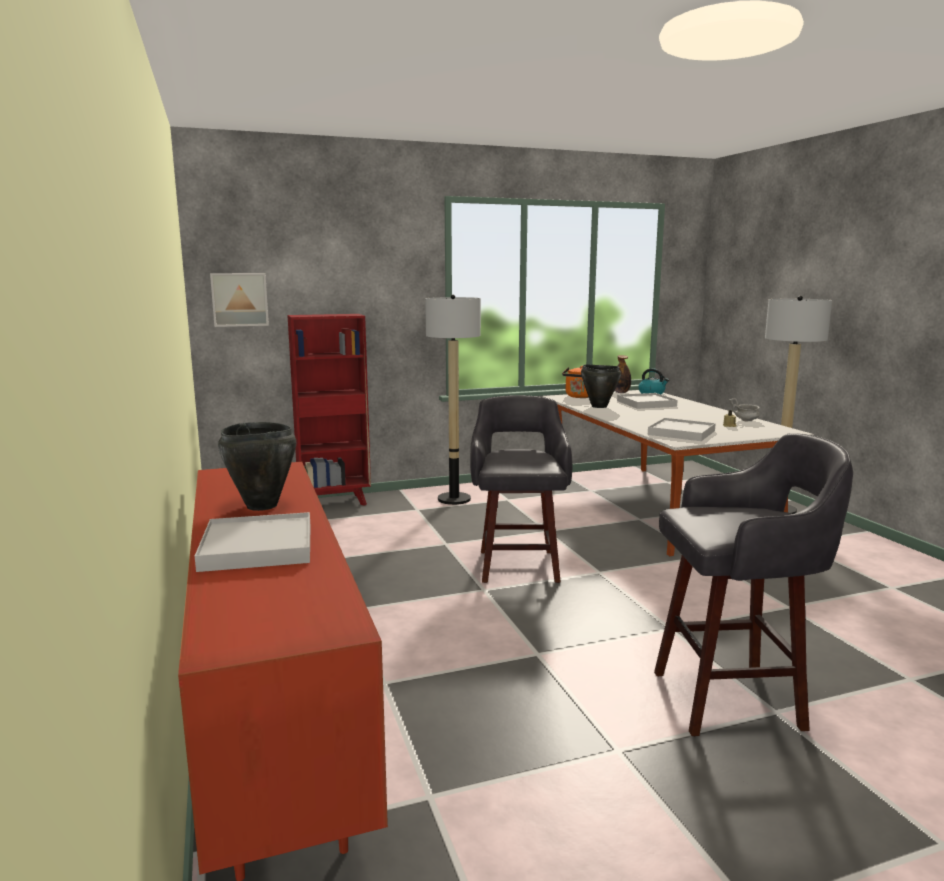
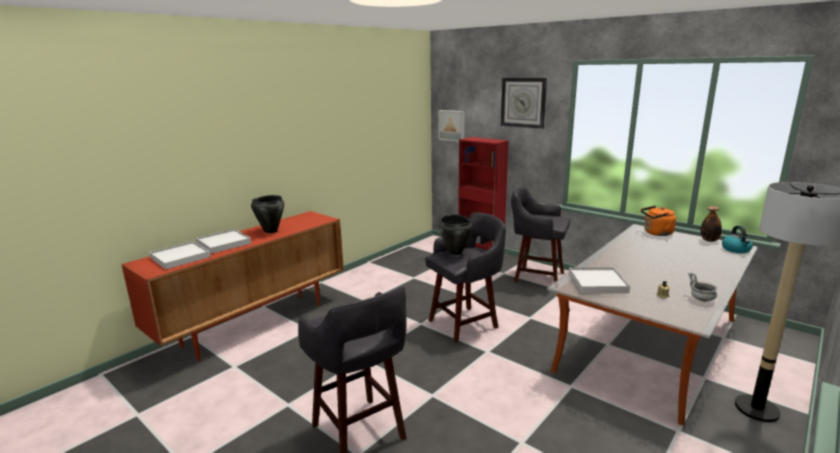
camera: 60 degrees right, 5 degrees up
(375, 255) = (523, 102): none -> wall clock
(453, 499) = (536, 276): floor lamp -> grey stool
(599, 406) = (634, 244): black cooking pot -> black cooking pot (455, 252)
(646, 403) = (683, 255): white tray -> white tray (180, 257)

